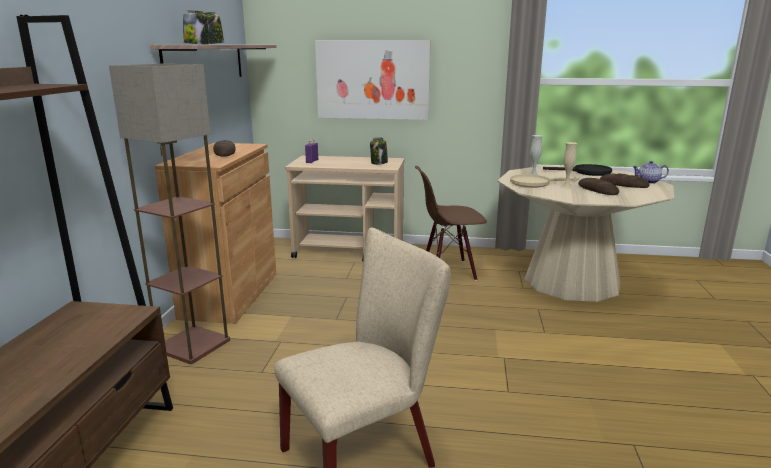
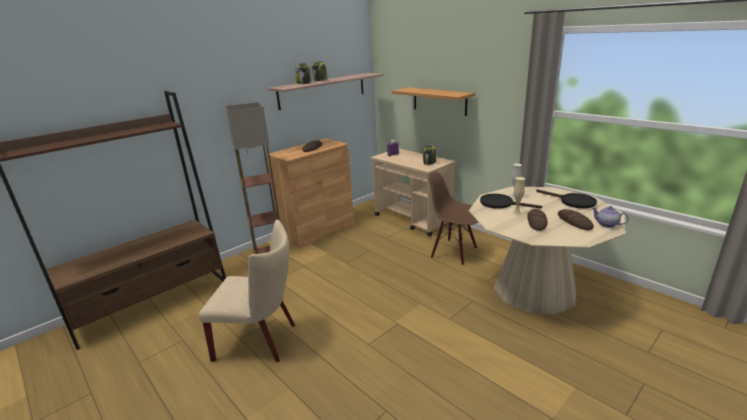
camera: 40 degrees right, 5 degrees up
(372, 80) = (439, 101): picture -> shelf
(535, 183) = (501, 204): beige frying pan -> black frying pan

